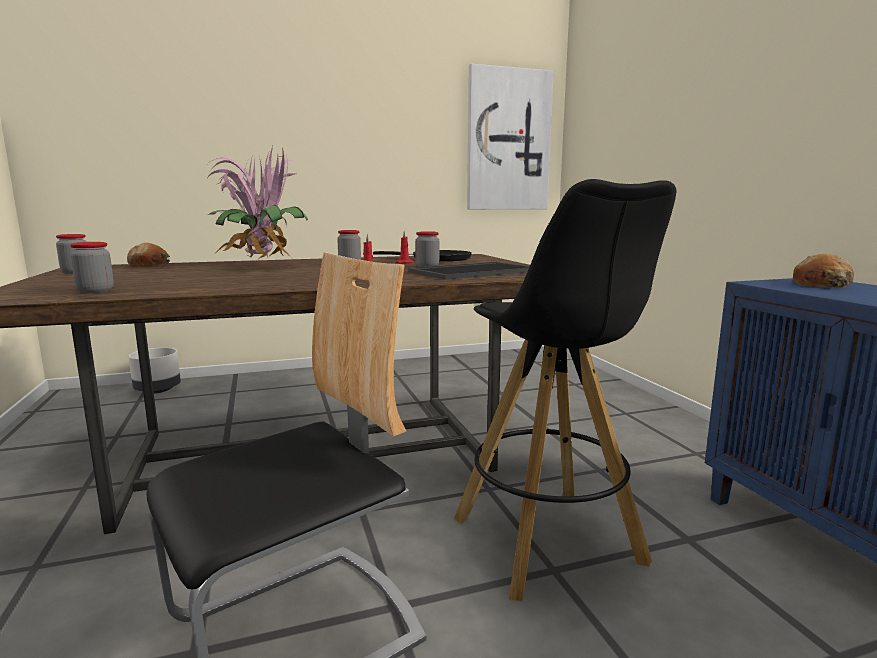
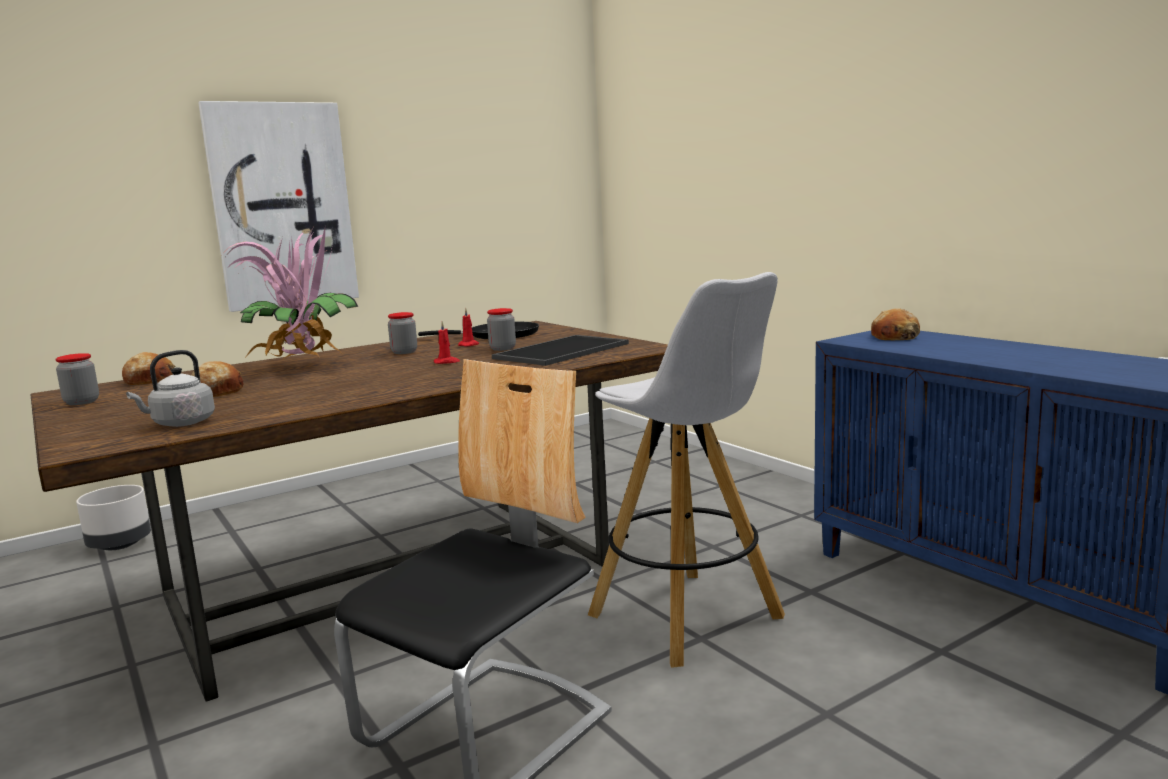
camera: 15 degrees left, 0 degrees up
(95, 291) = (180, 423): jar -> grey kettle
(171, 274) = (216, 392): none -> bread
(508, 140) = (537, 171): picture -> picture (282, 205)
(548, 543) = (688, 618): black stool -> white stool

